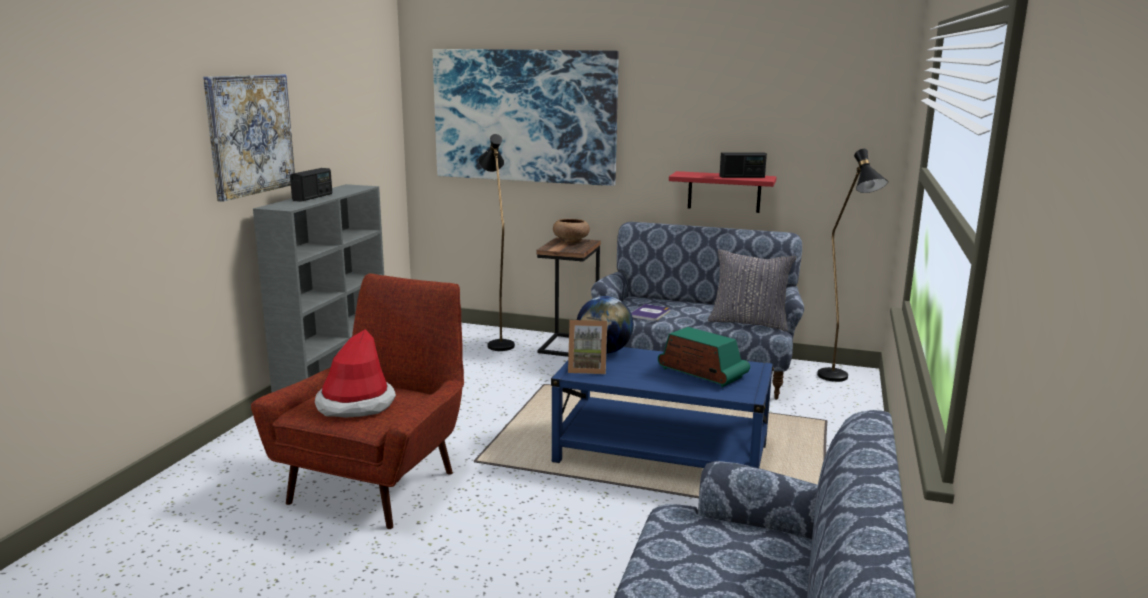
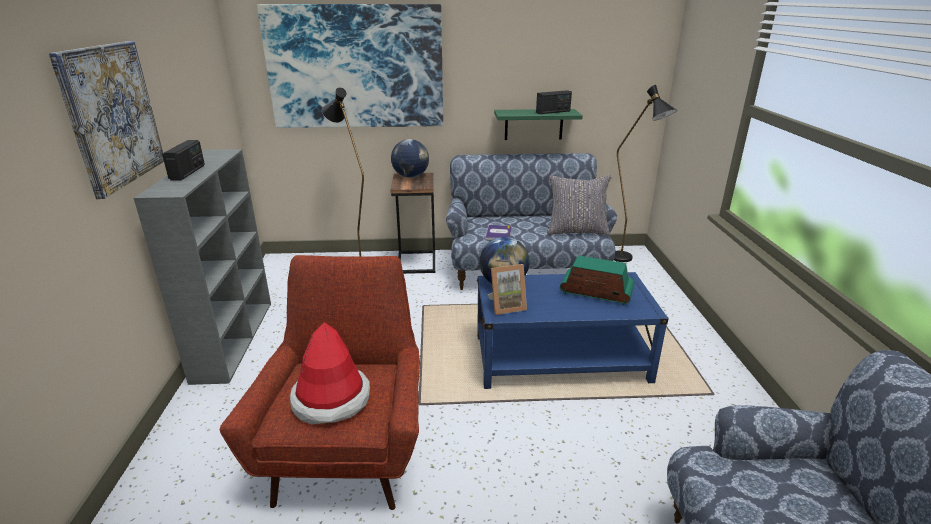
camera: 20 degrees left, 10 degrees up
(571, 241) = (411, 176): brown bowl -> globe
(724, 192) = (533, 124): red shelf -> green shelf

